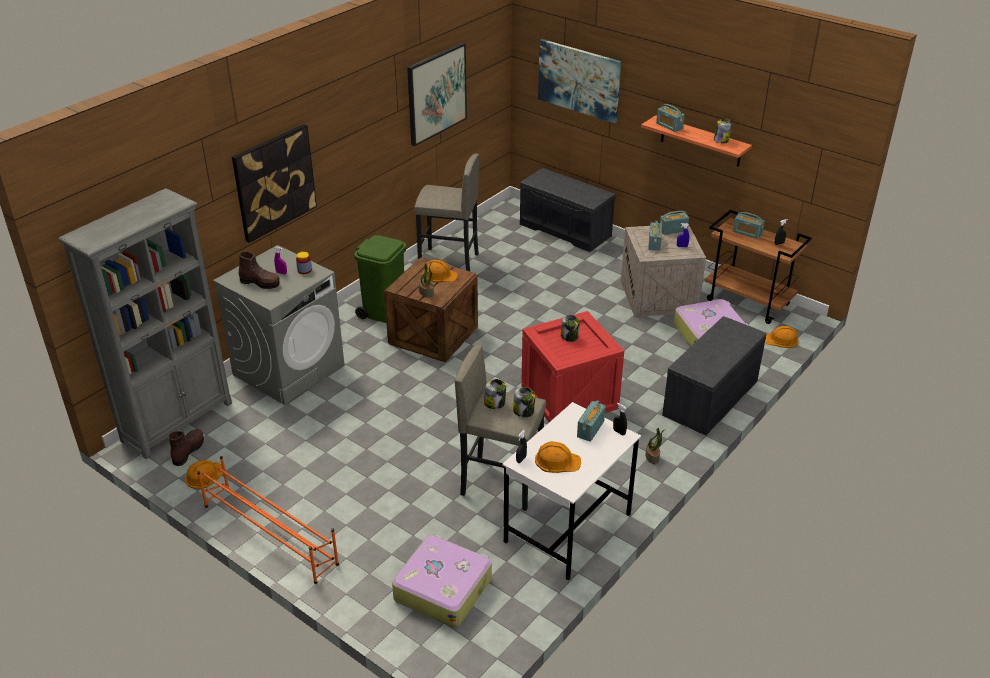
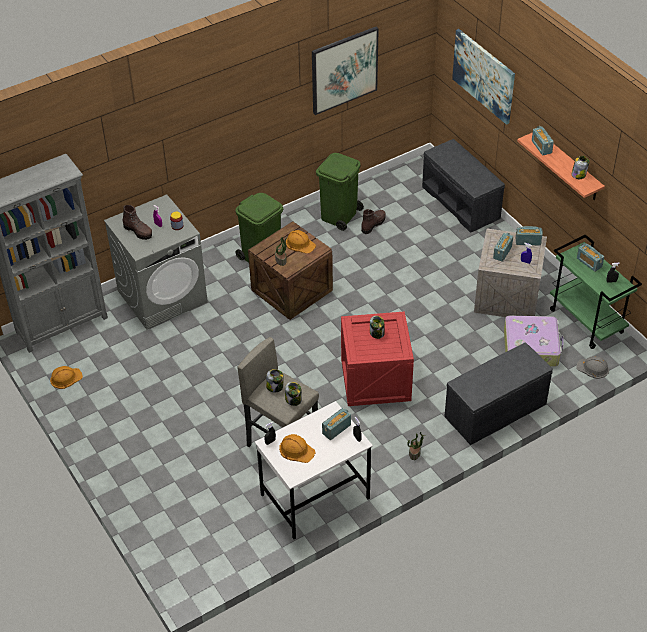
camera: 20 degrees right, 10 degrees up
(188, 451) = (61, 353): brown boot -> brown boot (373, 224)
(269, 534) = (94, 440): orange shoe rack -> none
(274, 182) = (167, 146): picture -> none
(443, 588) = (199, 519): suitcase -> none
(449, 262) = (339, 216): grey stool -> green trash can
(748, 302) = (587, 321): brown cart -> green cart
(781, 340) = (593, 368): orange hard hat -> grey hard hat

